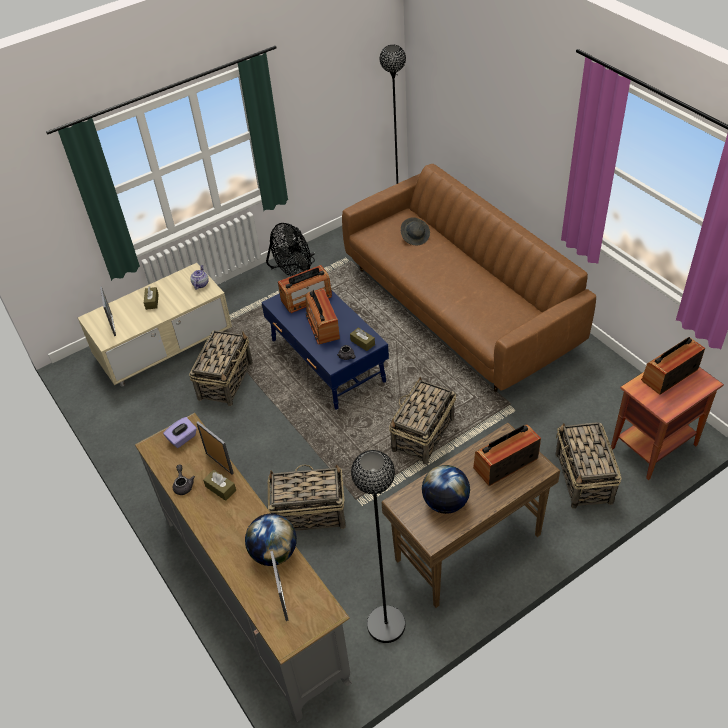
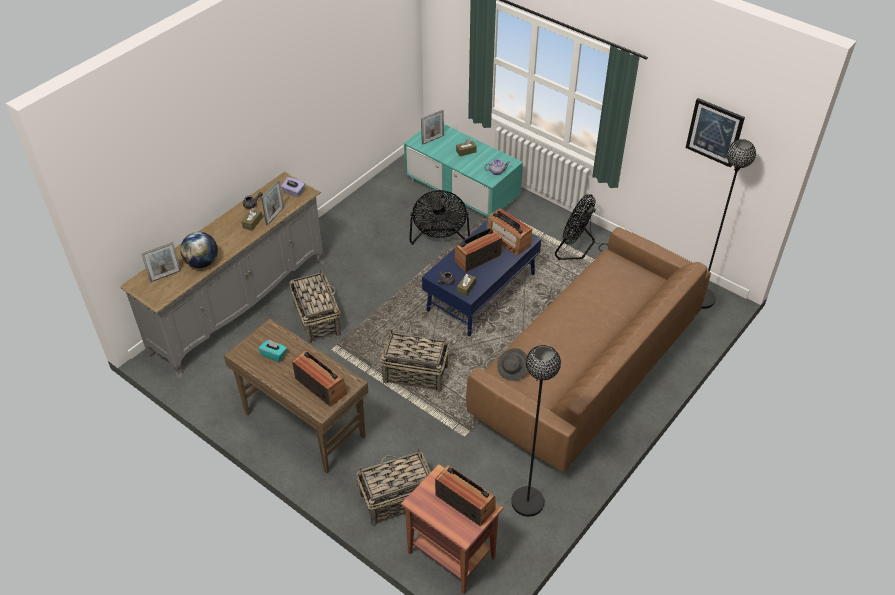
camera: 70 degrees right, 0 degrees up
(165, 346) = (462, 190): beige tv stand -> turquoise tv stand
(226, 380) = (437, 236): basket -> black fan
(343, 71) = (714, 132): none -> picture
(386, 625) = (227, 387): black floor lamp -> black floor lamp (527, 502)
(415, 237) = (621, 293): grey hat -> grey hat (513, 370)
(445, 503) = (274, 355): globe -> turquoise tissue box

